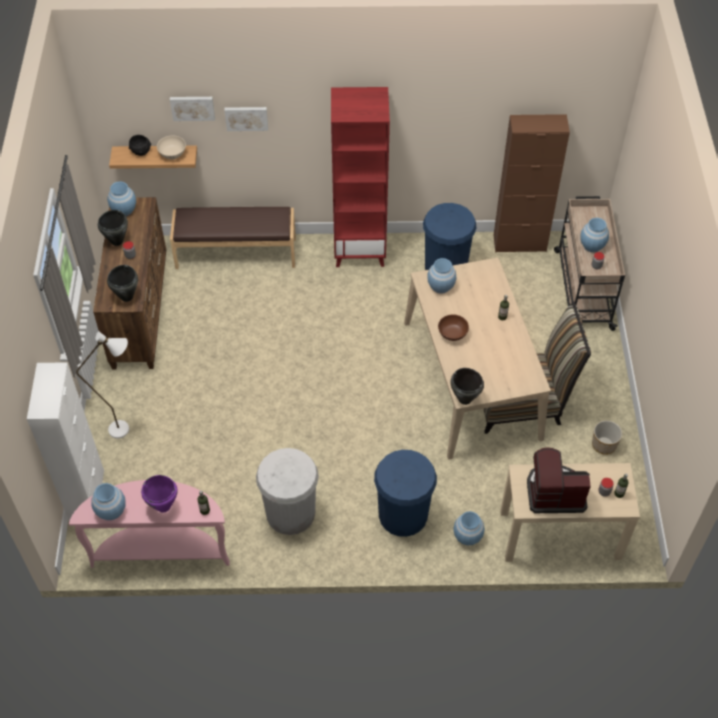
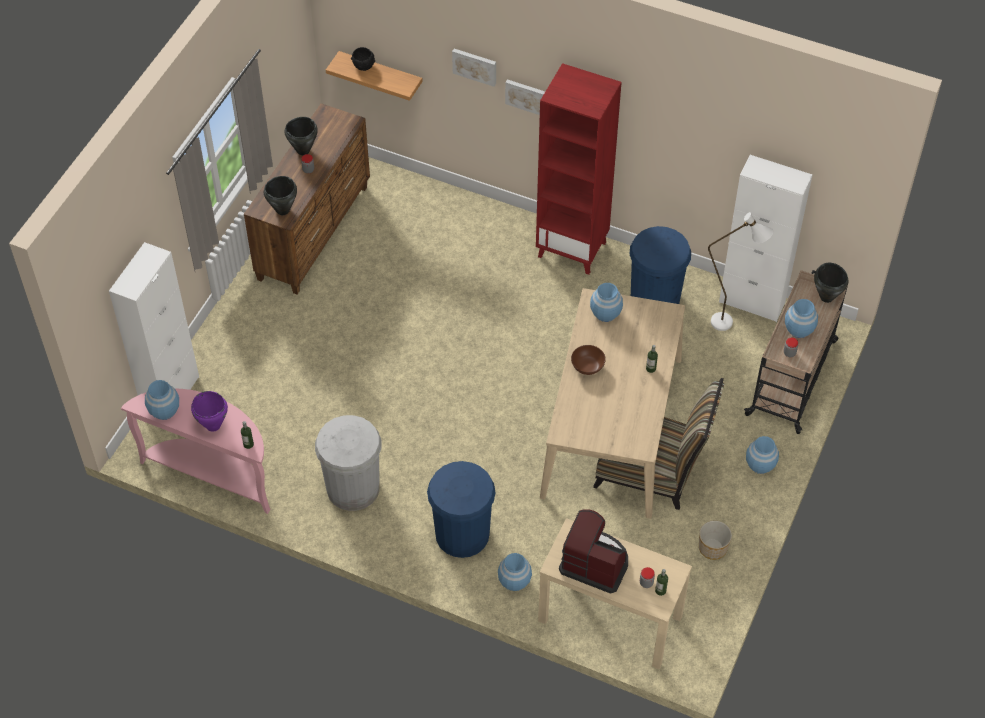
camera: 25 degrees right, 0 degrees up
(124, 210) = (327, 120): blue vase -> blue vase (760, 465)
(127, 429) = (241, 345): white floor lamp -> white floor lamp (729, 324)
(172, 154) = (393, 79): beige bowl -> none
(192, 107) = (422, 38): picture -> picture (528, 97)
(236, 252) = (443, 204): brown bench -> none
(464, 399) = (560, 436): black cooking pot -> black cooking pot (826, 297)
(519, 243) = (752, 302): brown cabinet -> white cabinet

